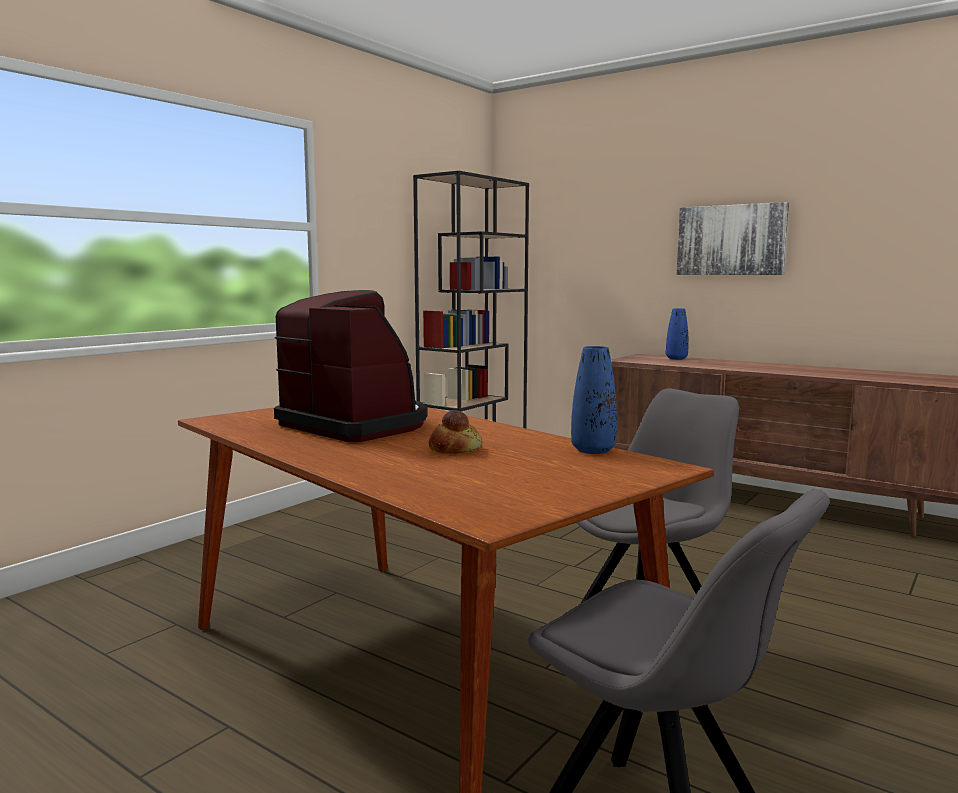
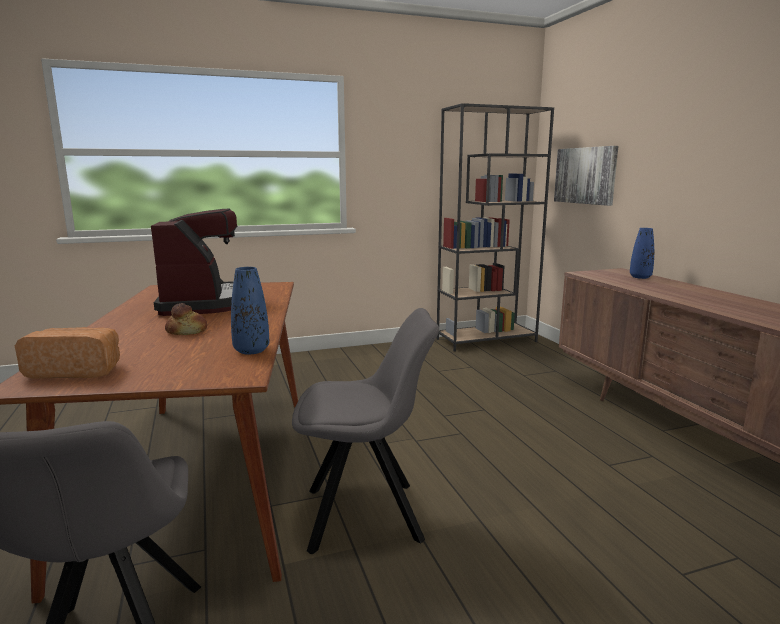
camera: 35 degrees right, 5 degrees up
(490, 498) = (77, 370): none -> bread
(731, 240) = (712, 159): picture -> picture (585, 175)

